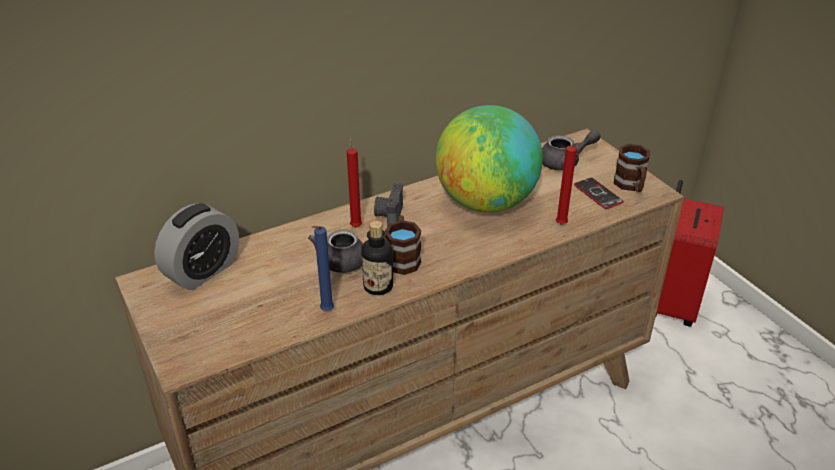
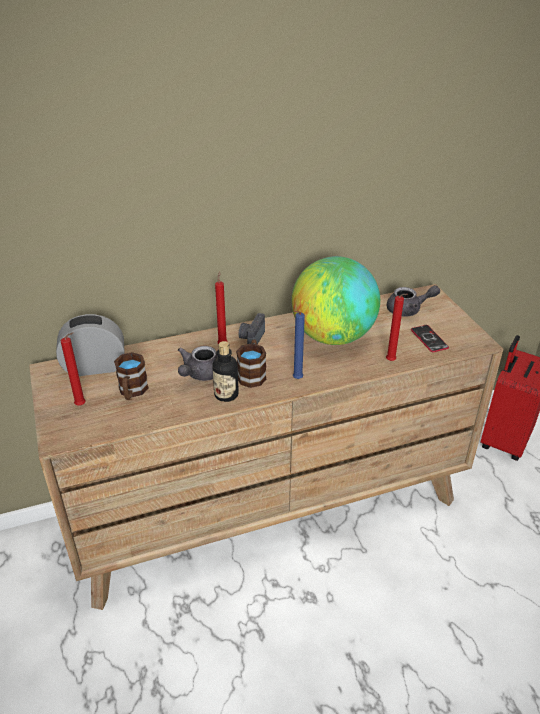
camera: 10 degrees right, 0 degrees up
(201, 321) = (82, 405): none -> red candle
(202, 271) = (95, 367): alarm clock -> alarm clock turned 150 degrees counterclockwise
(325, 312) = (179, 410): blue candle -> blue candle (296, 379)
(631, 186) = (459, 335): brown mug -> brown mug (132, 392)

